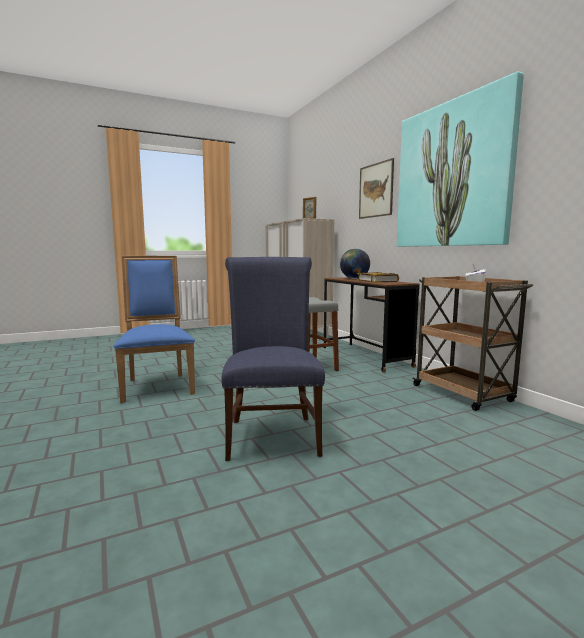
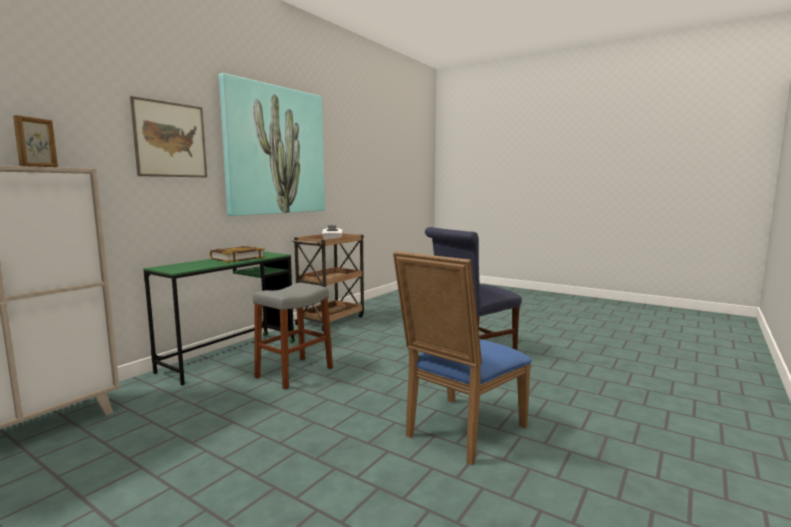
camera: 120 degrees left, 0 degrees up
(354, 278) = (190, 265): globe -> none
(365, 356) = (230, 356): brown desk -> green desk

